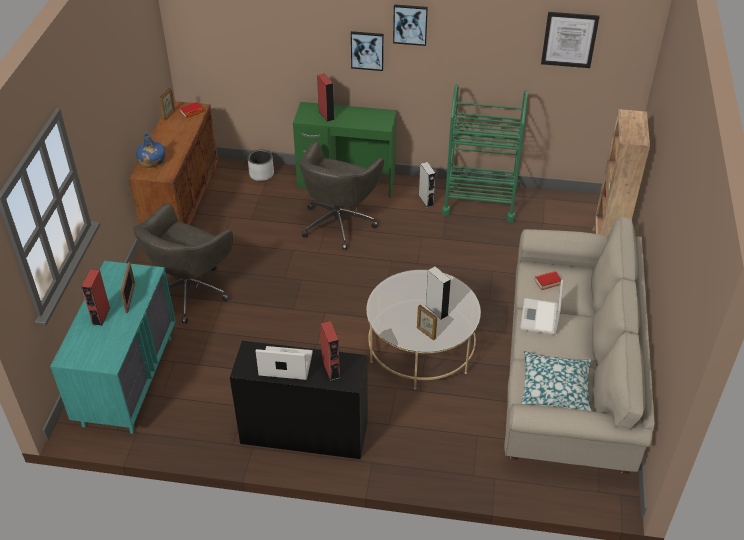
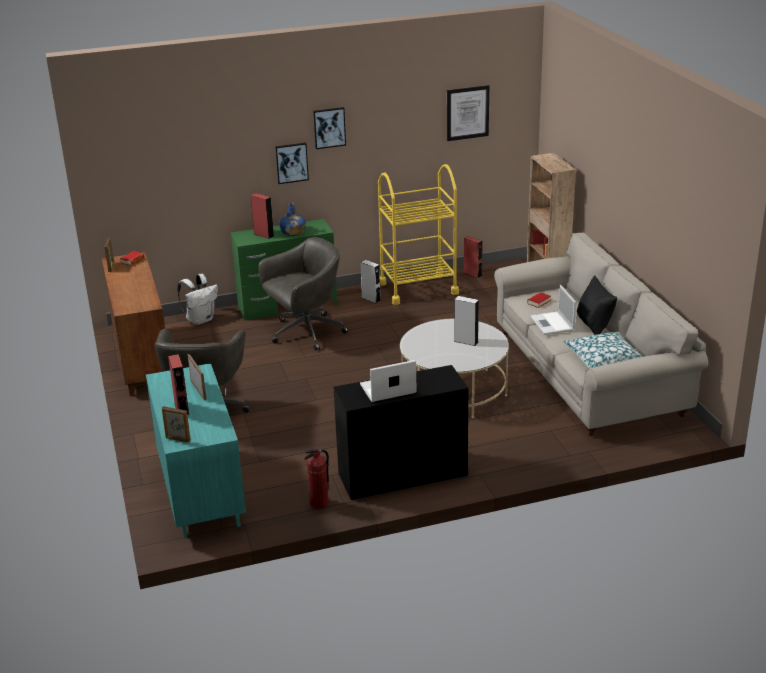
camera: 25 degrees left, 15 degrees down
(152, 161) = (126, 300): blue bottle -> blue bottle (292, 232)
(211, 436) = (319, 503): none -> fire extinguisher
(261, 174) = (200, 320): grey planter -> white backpack
(331, 369) = (430, 381): red speaker -> red speaker (472, 274)
(339, 222) = (305, 333): grey office chair -> grey office chair turned 120 degrees counterclockwise
(426, 333) = (470, 357): picture frame -> picture frame (178, 439)
(479, 201) = (418, 288): green cart -> yellow cart
(582, 335) = (594, 325): none -> black pillow

